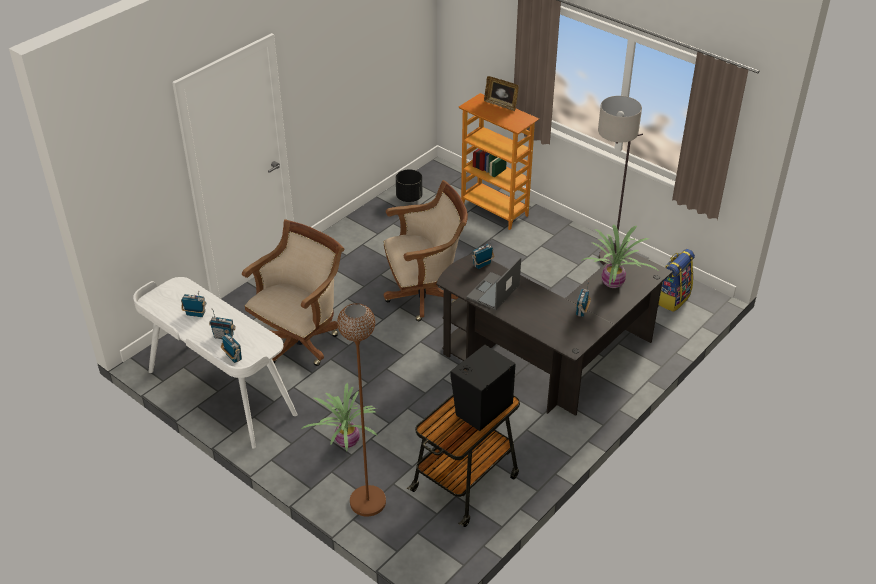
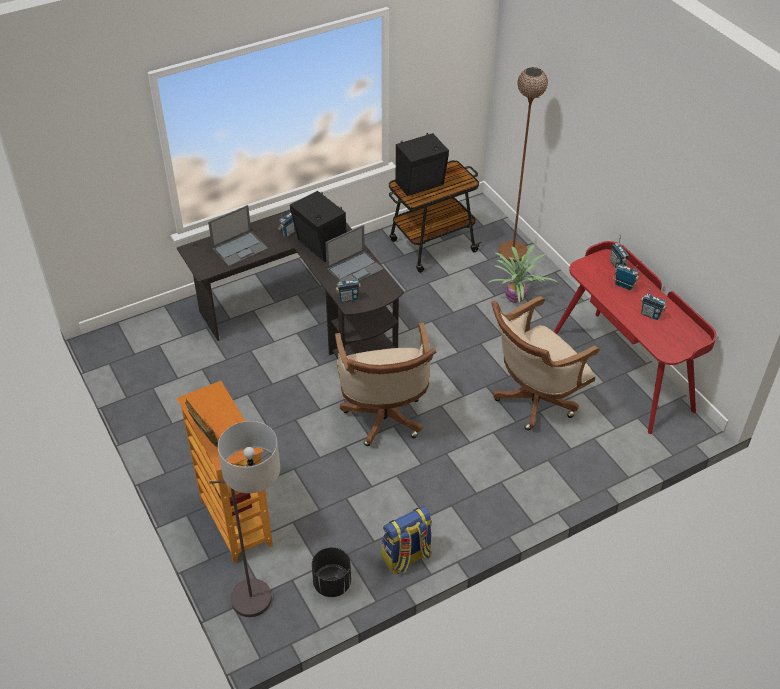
camera: 160 degrees left, 5 degrees up
(220, 393) = (623, 369): white desk -> red desk
(425, 297) = (385, 420): office chair -> office chair turned 105 degrees counterclockwise
(540, 304) = (320, 247): none -> black speaker
(605, 261) = (166, 408): grey floor lamp -> grey floor lamp (264, 598)
(613, 284) = (240, 248): potted plant -> laptop
(672, 298) = (139, 347): backpack -> backpack (406, 557)

